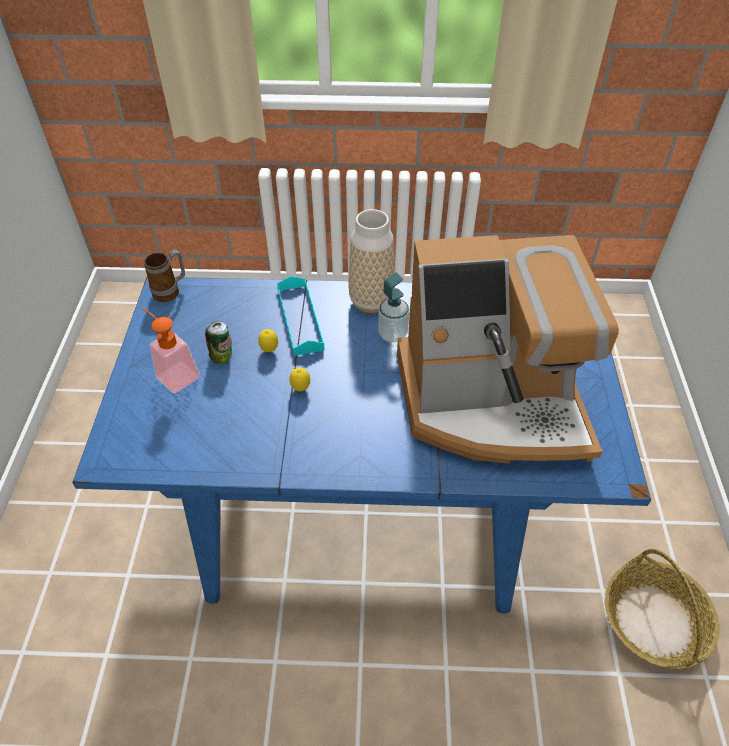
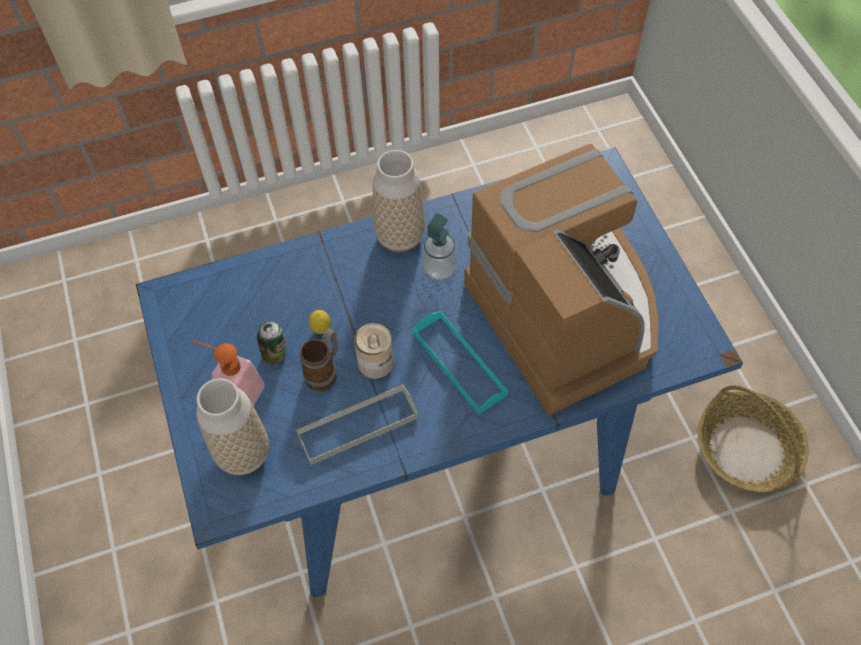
camera: 20 degrees left, 10 degrees up
(153, 423) = (243, 454): none -> vase
(171, 291) = (176, 294): mug -> mug (325, 372)
(258, 433) = (357, 426): none -> grey tray
(300, 319) = (335, 282): turquoise tray -> turquoise tray (459, 364)
(300, 389) = (375, 362): lemon -> can
(491, 402) = (567, 313): coffee machine -> coffee machine turned 90 degrees counterclockwise

